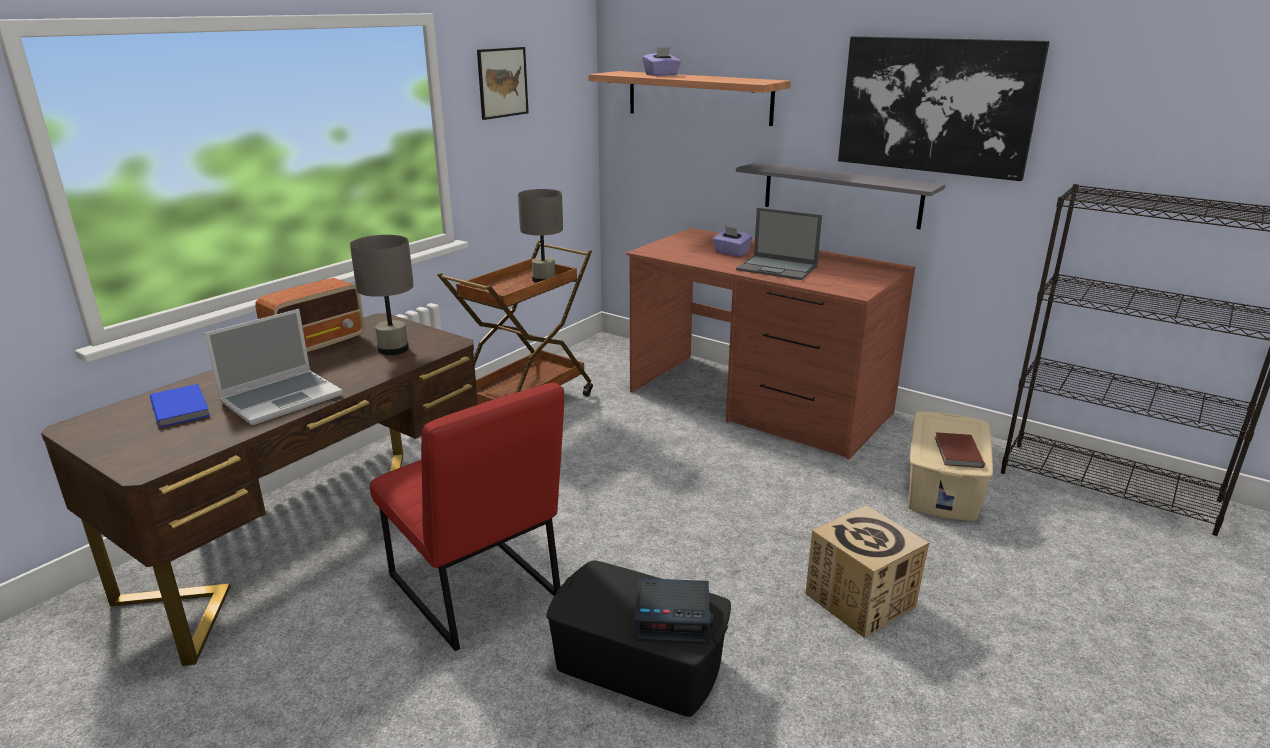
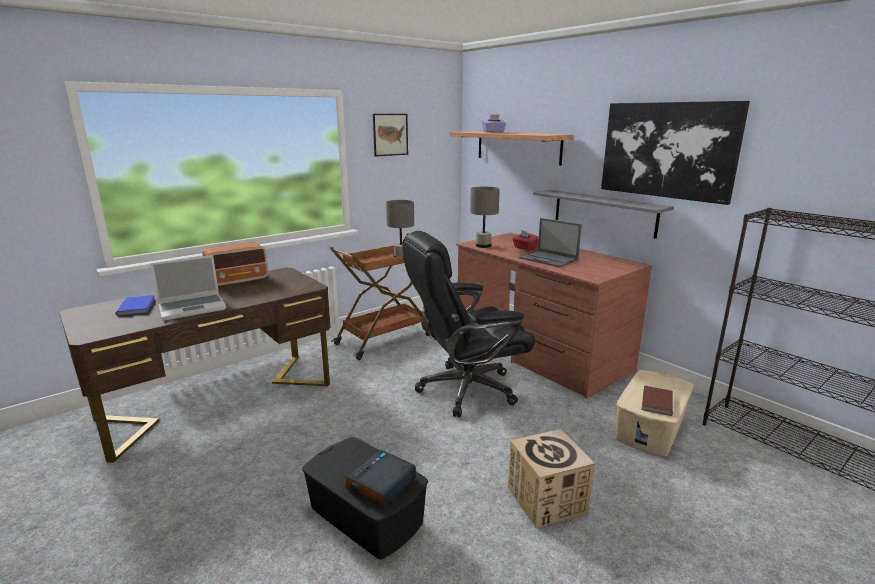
camera: 15 degrees right, 5 degrees down
(393, 349) = (277, 287): grey table lamp -> grey table lamp (483, 246)
(475, 589) = (292, 446): red chair -> none
(673, 618) = (381, 485): alarm clock -> alarm clock turned 105 degrees clockwise
(685, 469) = (467, 389): none -> black office chair
(731, 253) = (524, 248): purple tissue box -> red tissue box

